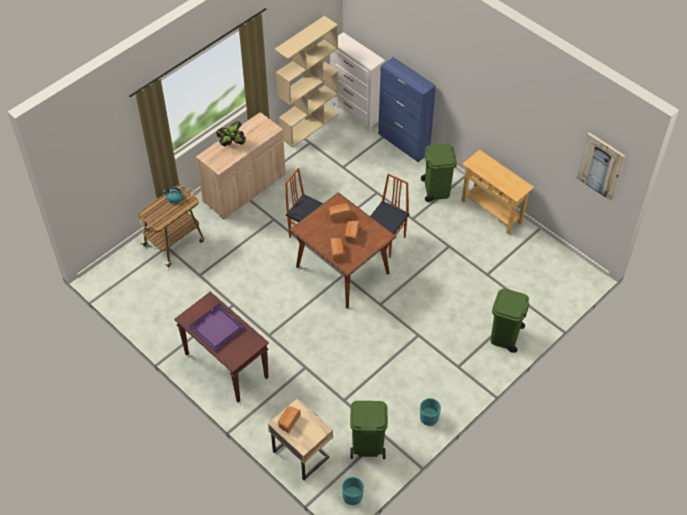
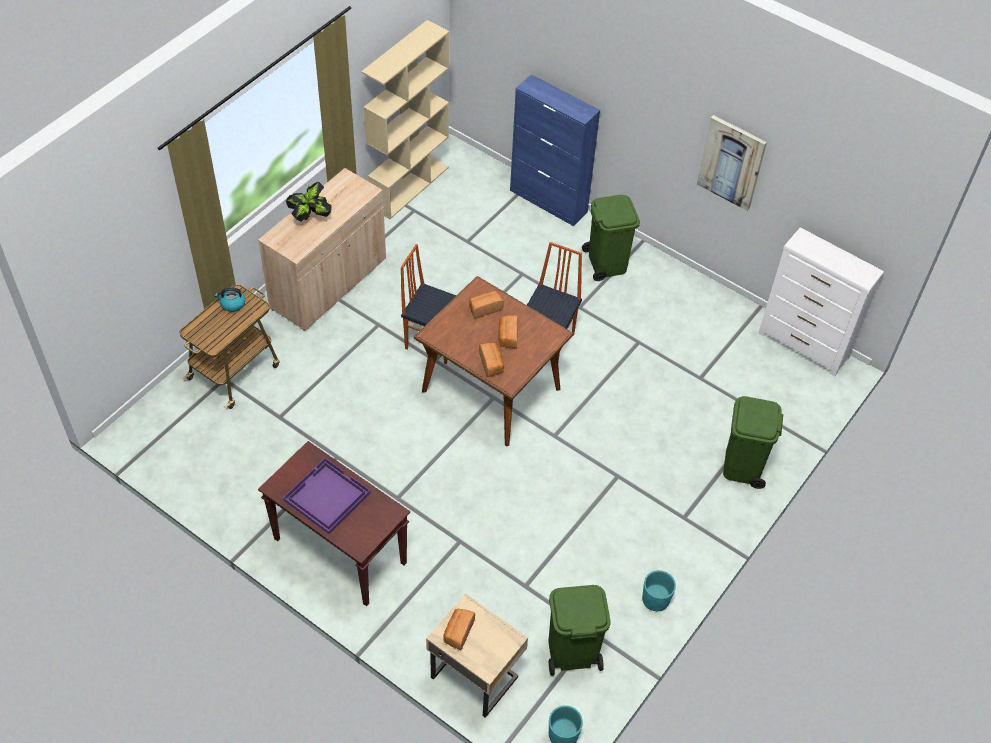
camera: 10 degrees left, 0 degrees up
(356, 112) = (474, 162): white dresser -> white dresser (803, 346)
(491, 211) = (689, 287): beige console table -> none
(601, 166) = (869, 204): picture -> picture (731, 162)

